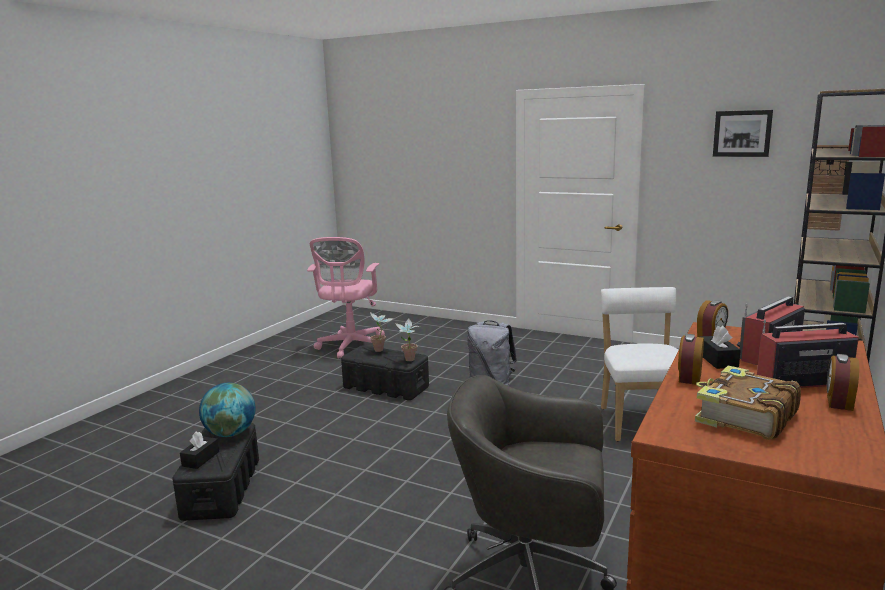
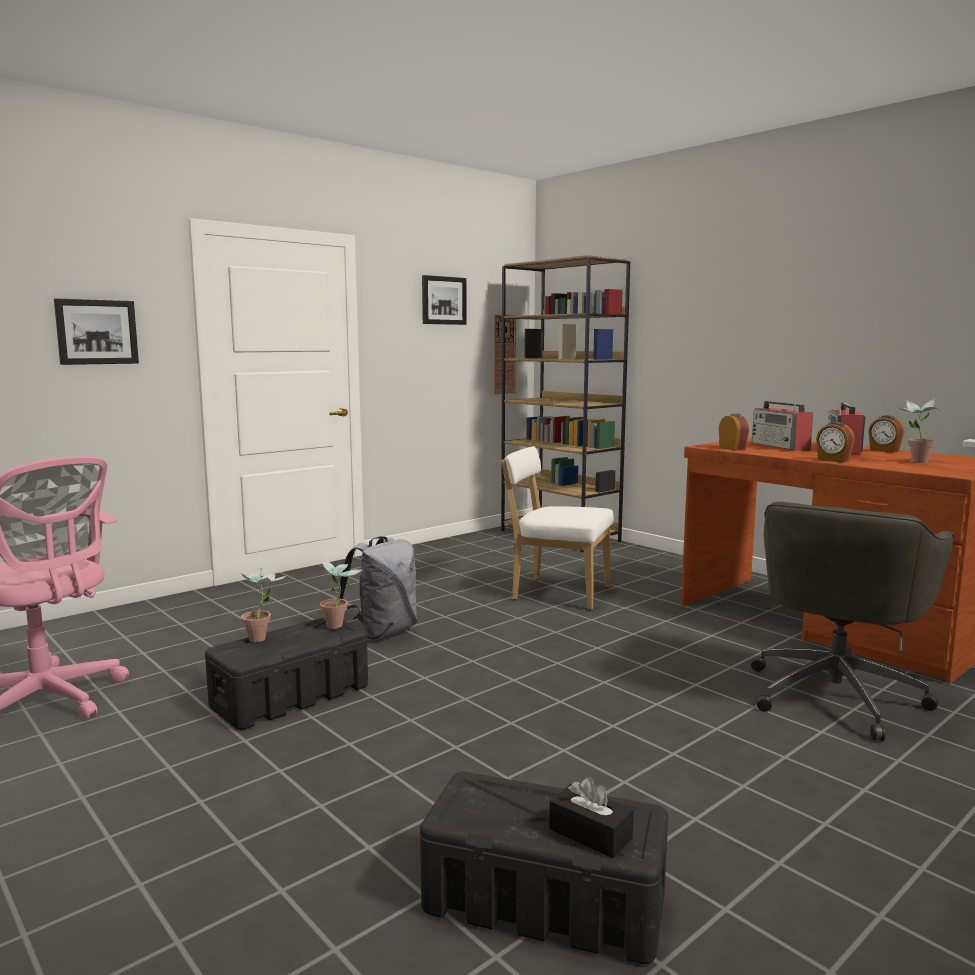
camera: 70 degrees left, 5 degrees down
(230, 433) = (495, 796): globe -> none
(461, 164) = (96, 332): none -> picture
(717, 360) = (791, 453): black tissue box -> none
(744, 417) = (915, 462): book -> potted plant

